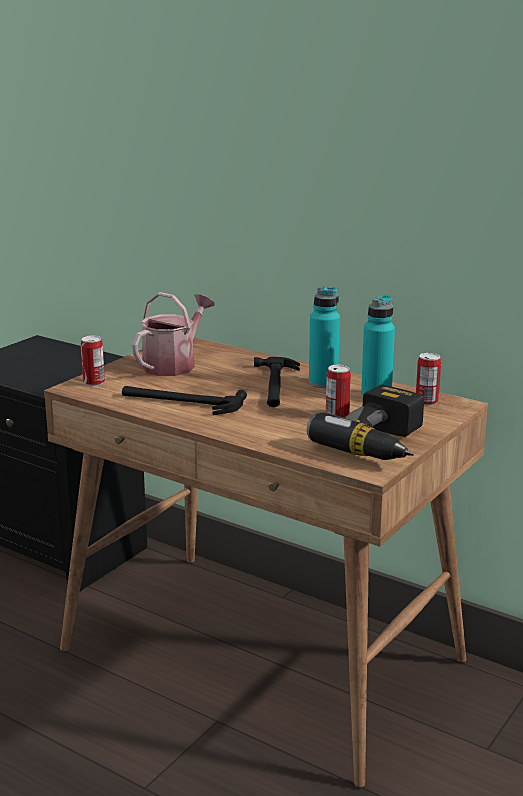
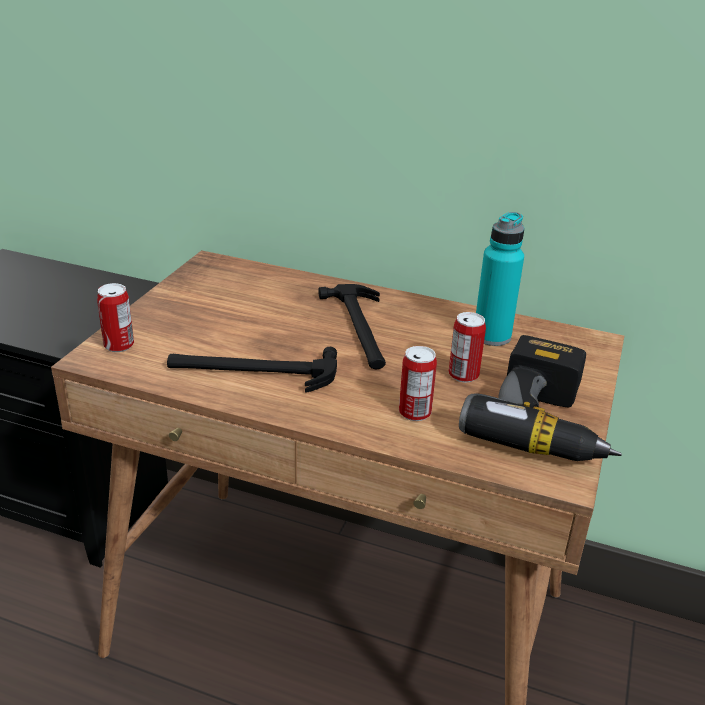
camera: 15 degrees left, 10 degrees up
(174, 364) = (216, 303): watering can -> none
(323, 383) = (417, 320): turquoise bottle -> none
(426, 401) = (555, 340): can -> can (414, 412)

